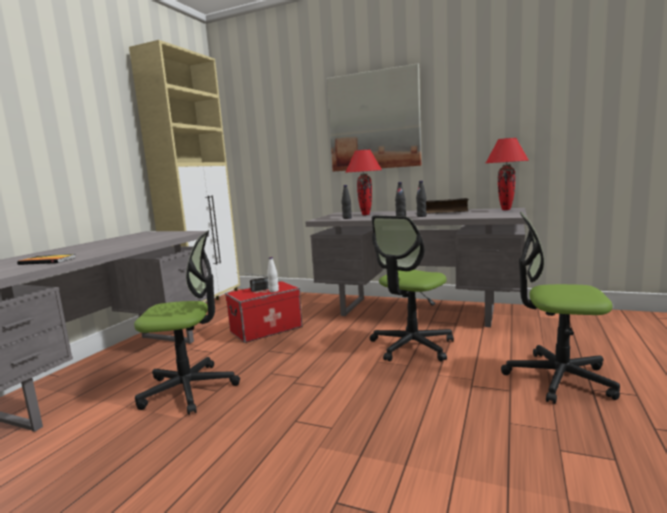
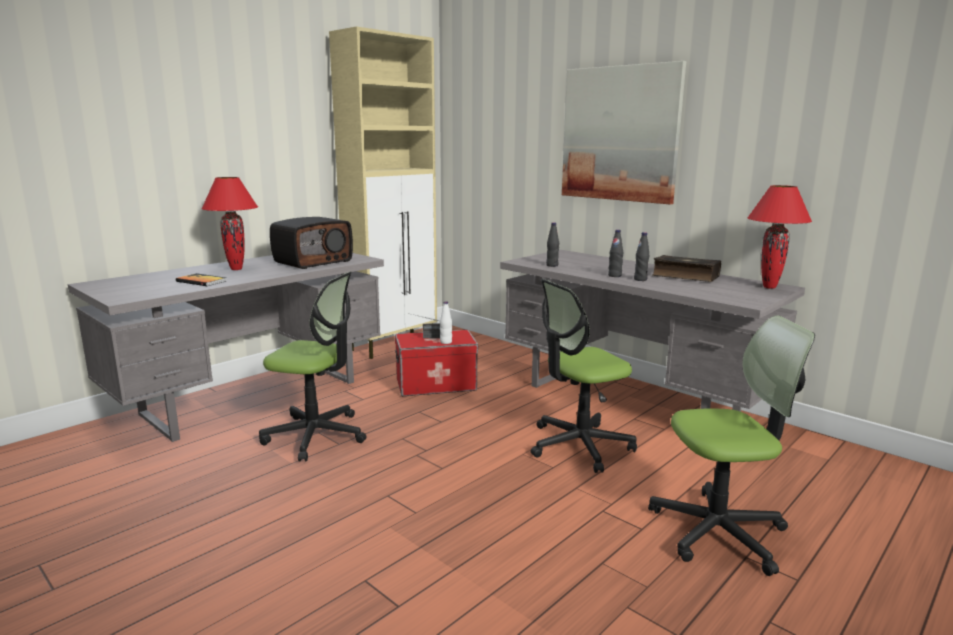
camera: 20 degrees right, 5 degrees up
(146, 238) = (313, 261): none -> radio
(365, 214) = (584, 262): red table lamp -> red table lamp (235, 269)
(558, 378) = (718, 531): office chair -> office chair turned 135 degrees clockwise

